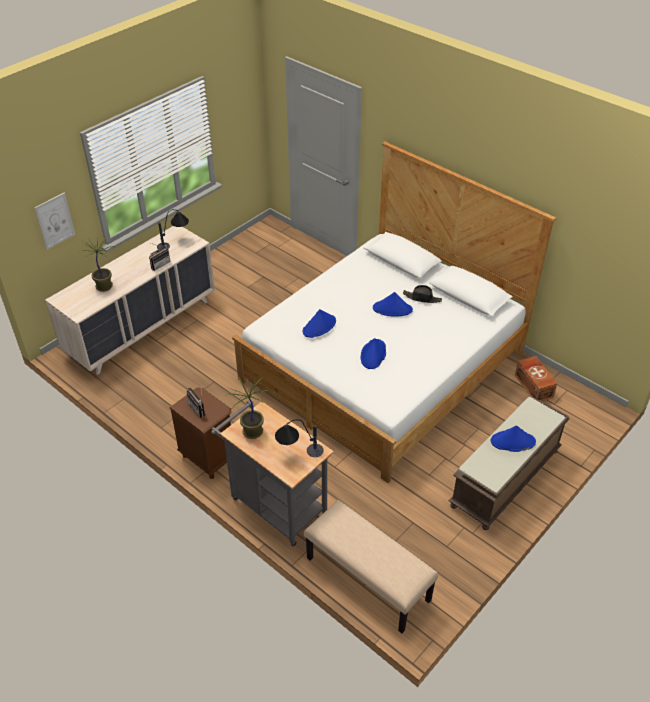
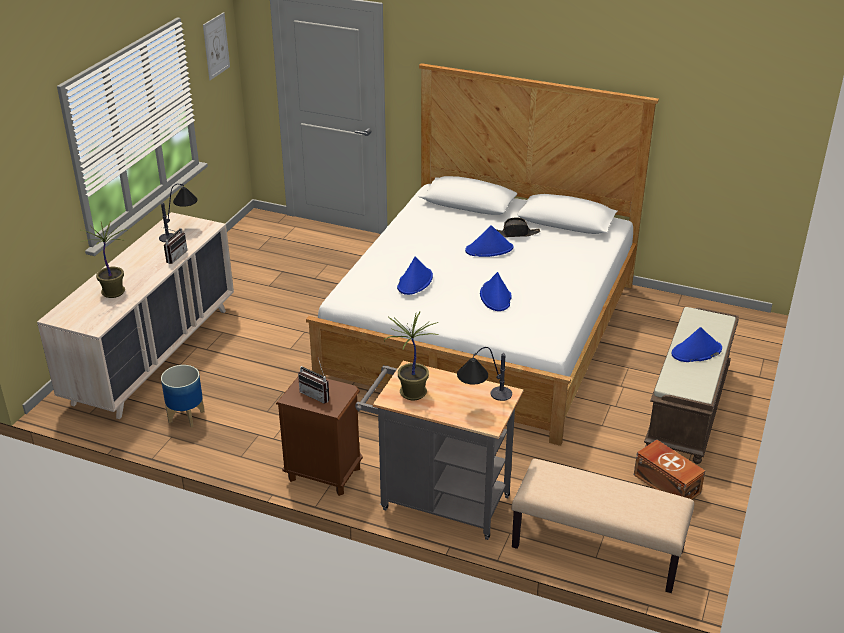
camera: 20 degrees left, 10 degrees down
(55, 221) = (35, 211): picture -> picture (216, 46)
(140, 384) = (185, 416): none -> planter
(534, 385) = (662, 313): brown storage box -> brown storage box (666, 483)

